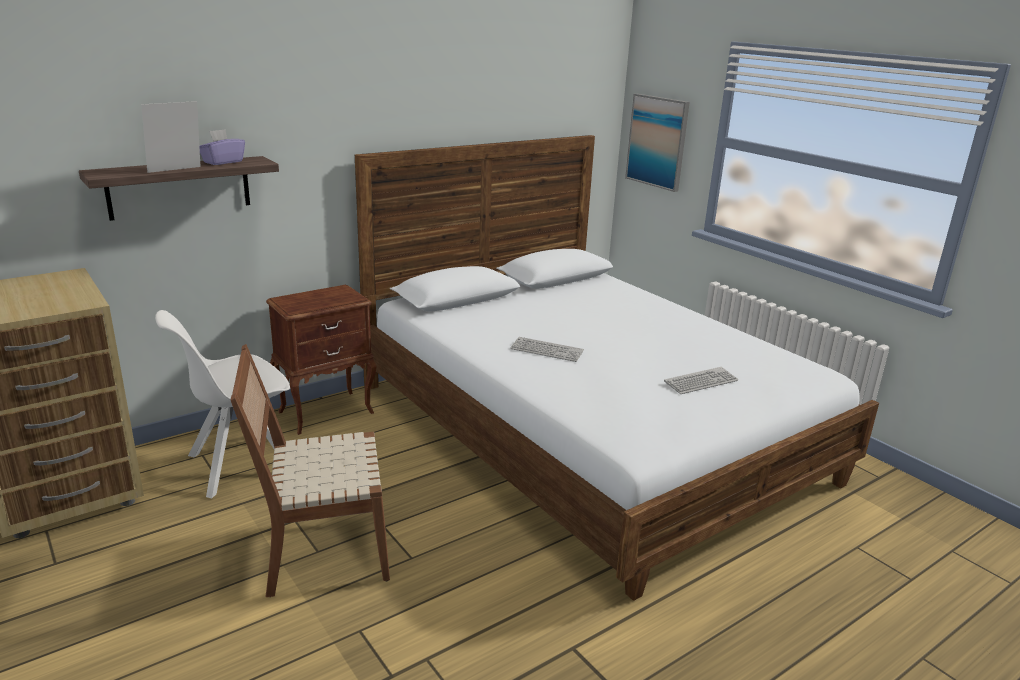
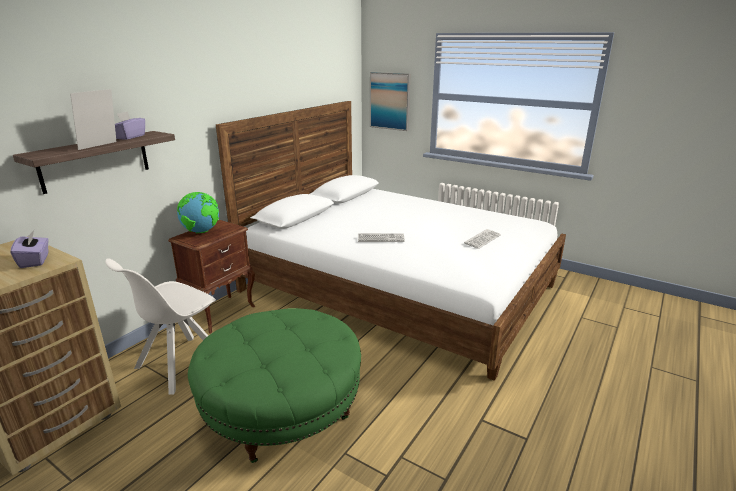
camera: 20 degrees left, 0 degrees up
(65, 298) = (35, 261): none -> purple tissue box
(310, 297) = (202, 232): none -> globe
(320, 553) = (282, 409): chair -> green ottoman

